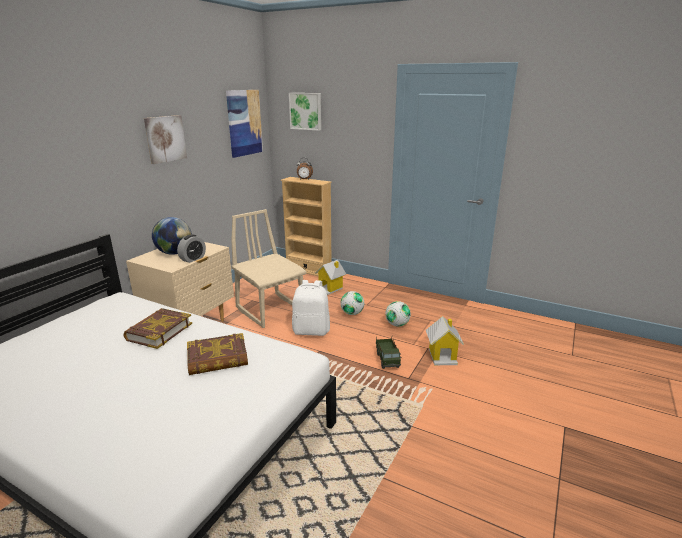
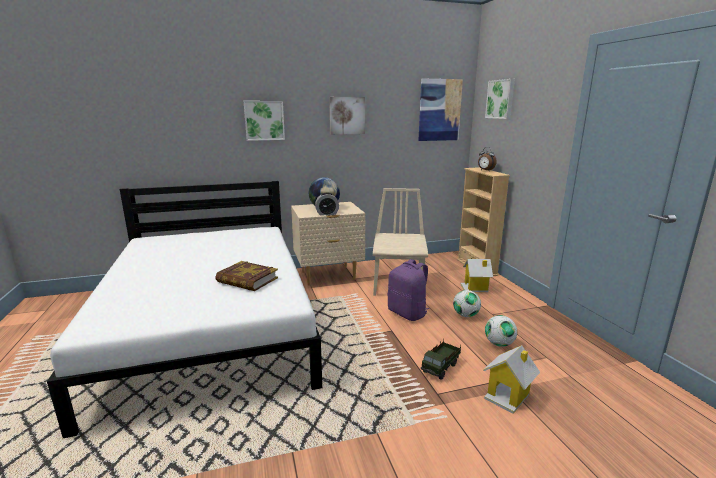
camera: 45 degrees right, 5 degrees down
(72, 157) = (264, 120): none -> picture
(159, 331) = (249, 253): book -> none
(311, 331) = (408, 313): white backpack -> purple backpack

